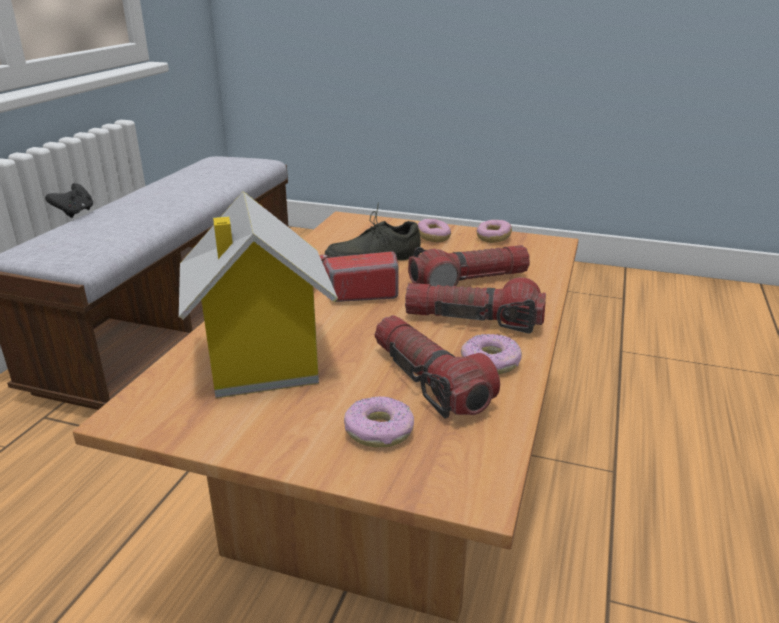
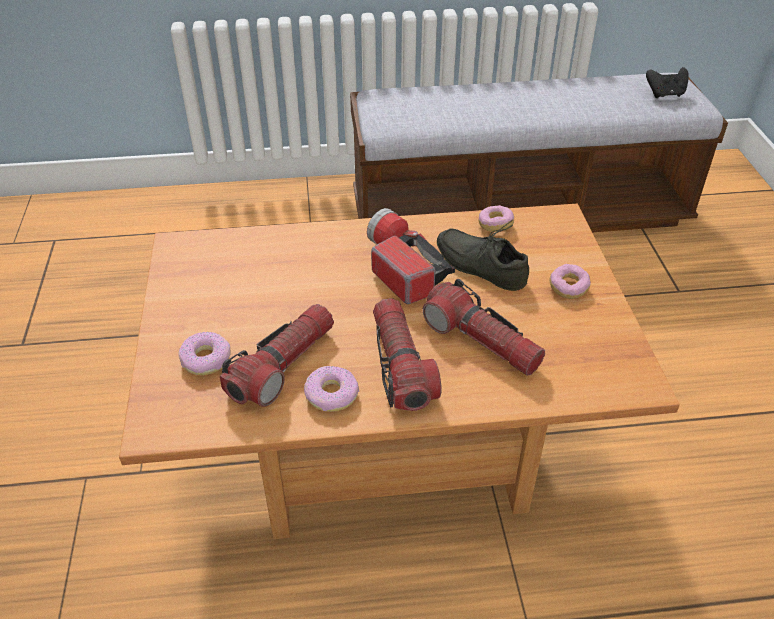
camera: 65 degrees right, 15 degrees up
(75, 213) = (463, 79): black game controller -> black game controller (665, 94)
(261, 363) = (264, 272): toy house -> none
(493, 238) = (608, 332): donut -> donut (495, 225)

